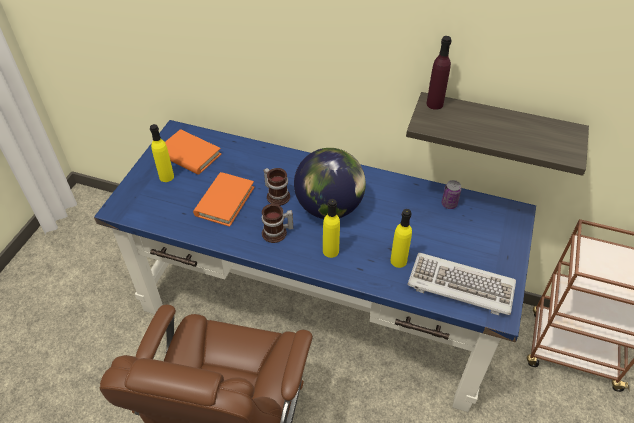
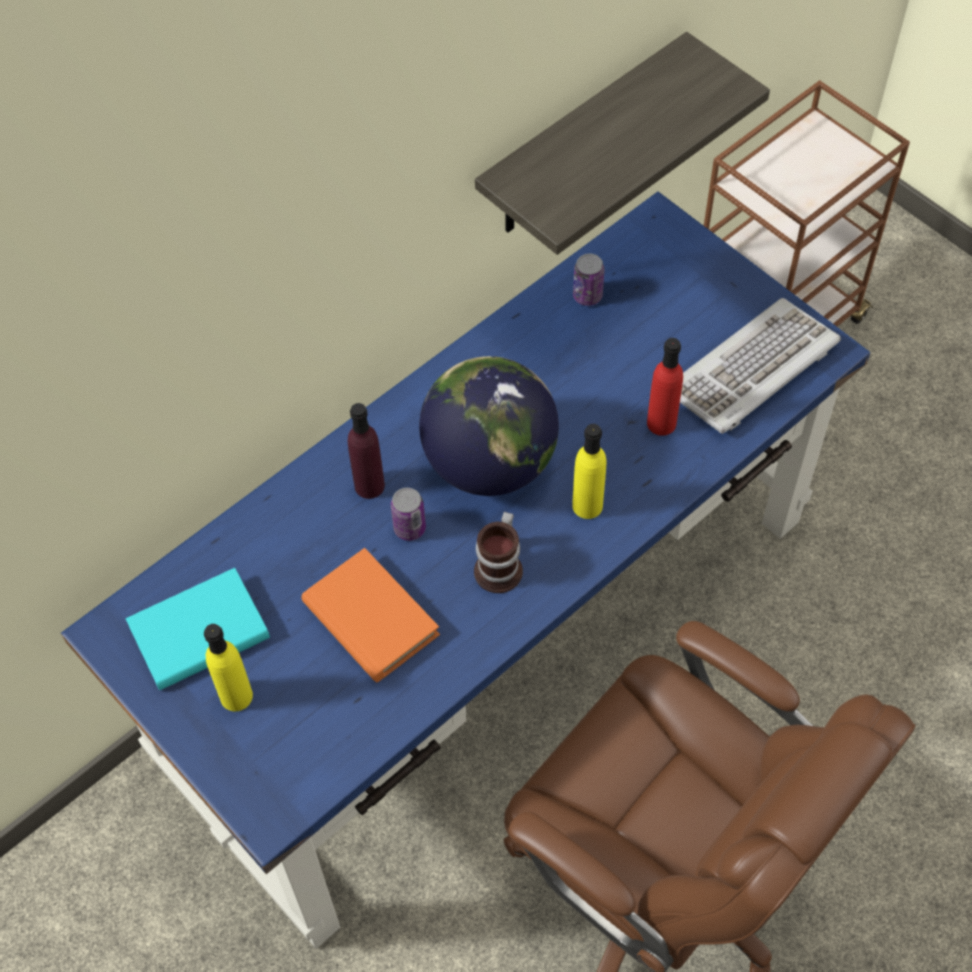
camera: 60 degrees left, 10 degrees up
(189, 155) = (200, 633): orange book -> turquoise book
(277, 195) = (409, 528): mug -> can
(398, 261) = (661, 423): yellow bottle -> red bottle
(434, 104) = (519, 178): purple bottle -> purple bottle (369, 486)

